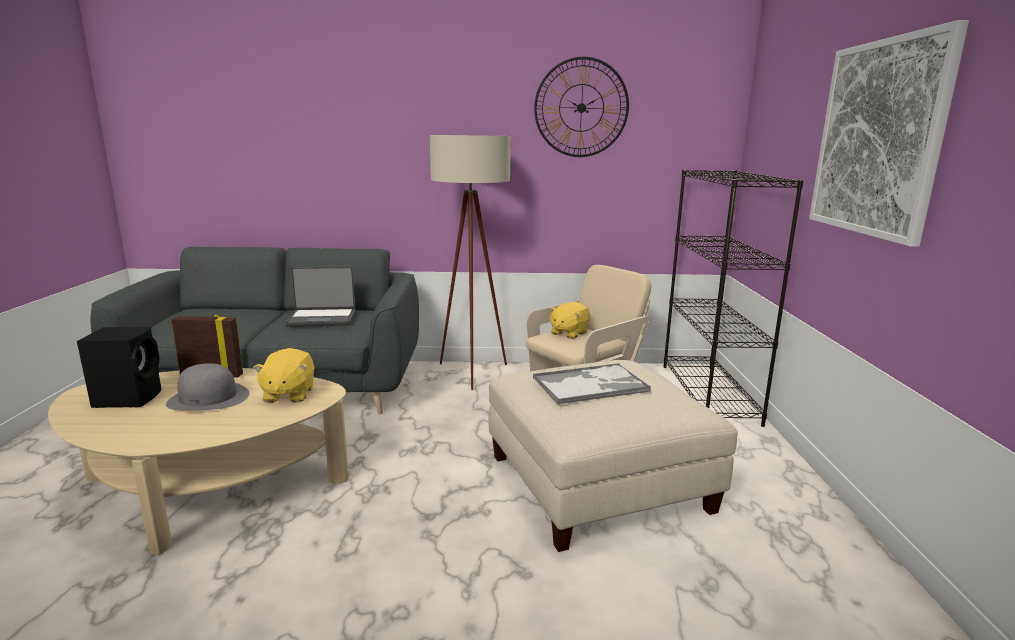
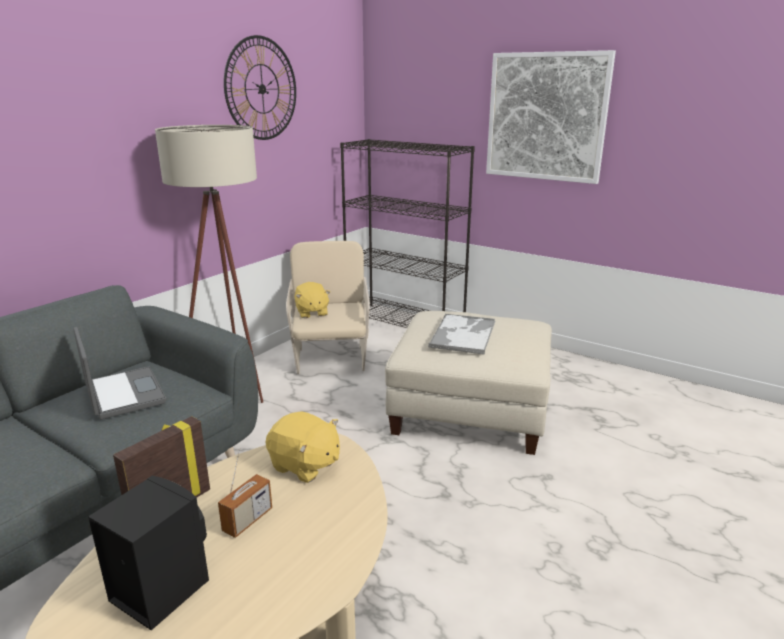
camera: 55 degrees left, 5 degrees up
(209, 398) = (247, 520): grey hat -> radio
(322, 318) = (123, 394): laptop -> laptop turned 60 degrees counterclockwise

